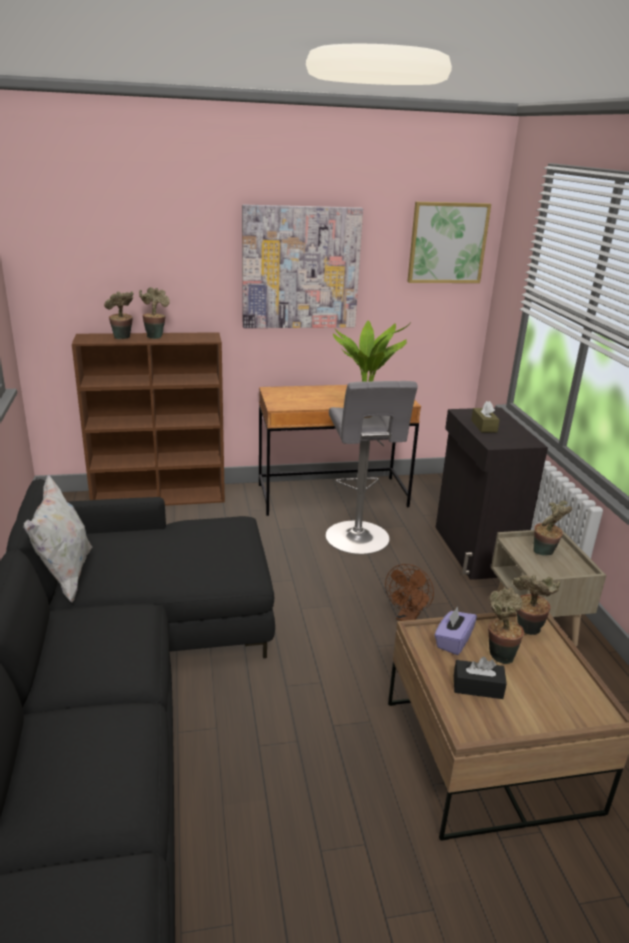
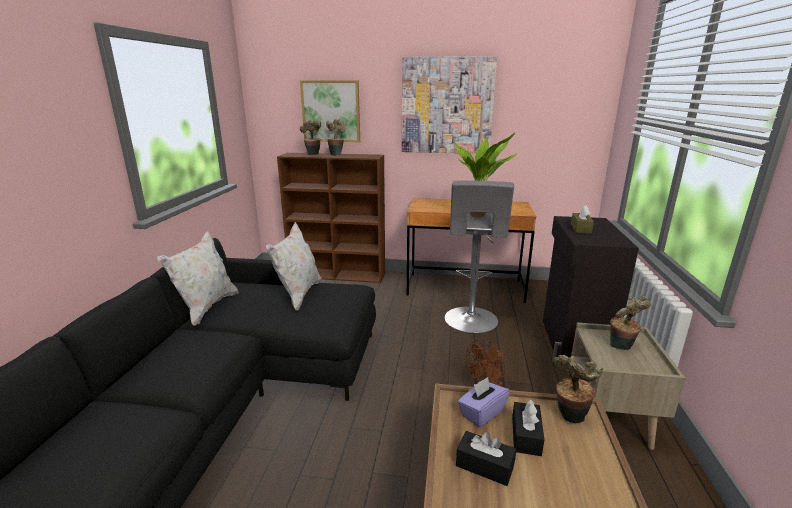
camera: 20 degrees right, 5 degrees down
(175, 541) = (298, 295): none -> white pillow
(447, 243) = (572, 84): picture -> picture (331, 111)
(499, 654) = (526, 436): potted plant -> black tissue box

